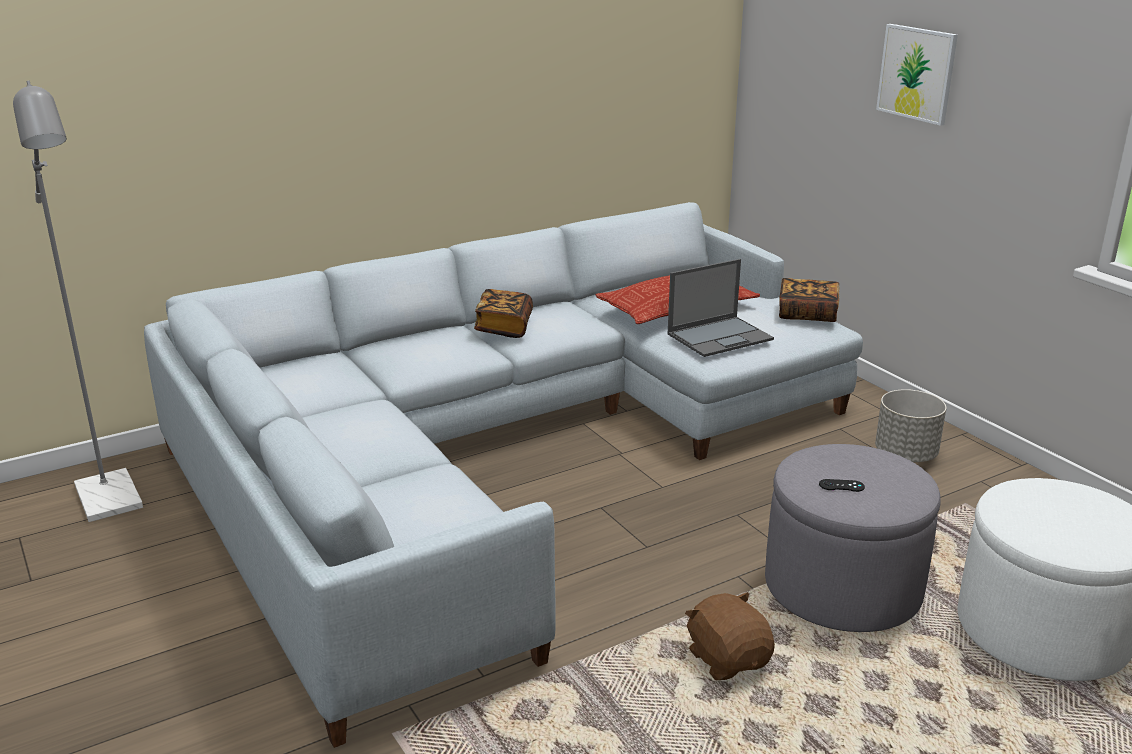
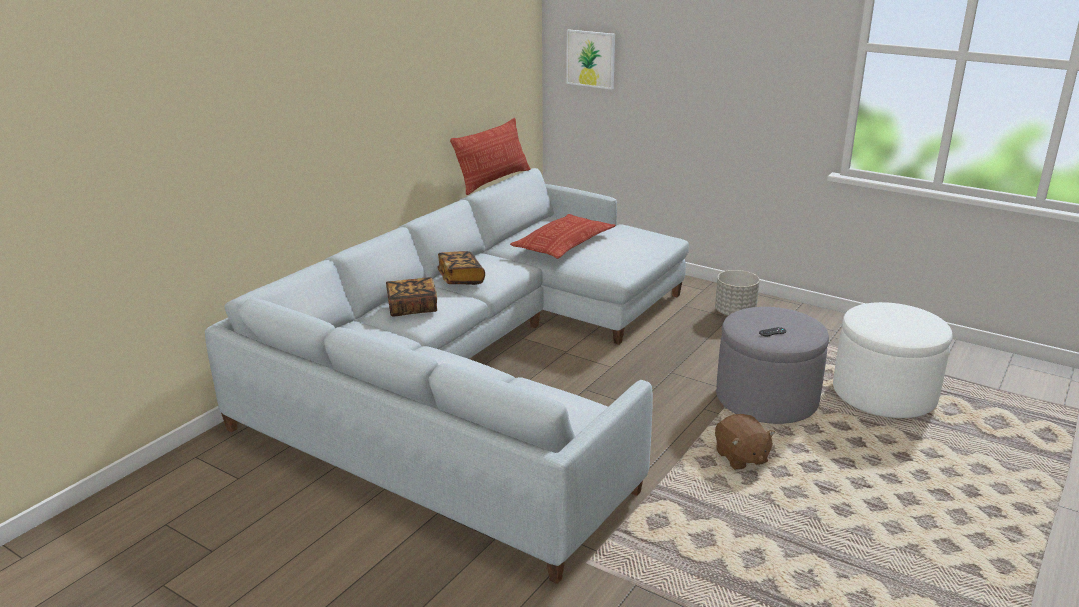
camera: 25 degrees left, 0 degrees up
(112, 504) = (221, 479): grey floor lamp -> none
(620, 210) = (493, 180): none -> pillow
(720, 336) = (611, 257): laptop -> none
(728, 659) = (741, 458): brown plush toy -> brown plush toy turned 150 degrees counterclockwise
(807, 314) = (647, 233): book -> book (412, 308)
(917, 73) = (696, 62): picture -> picture (591, 59)

